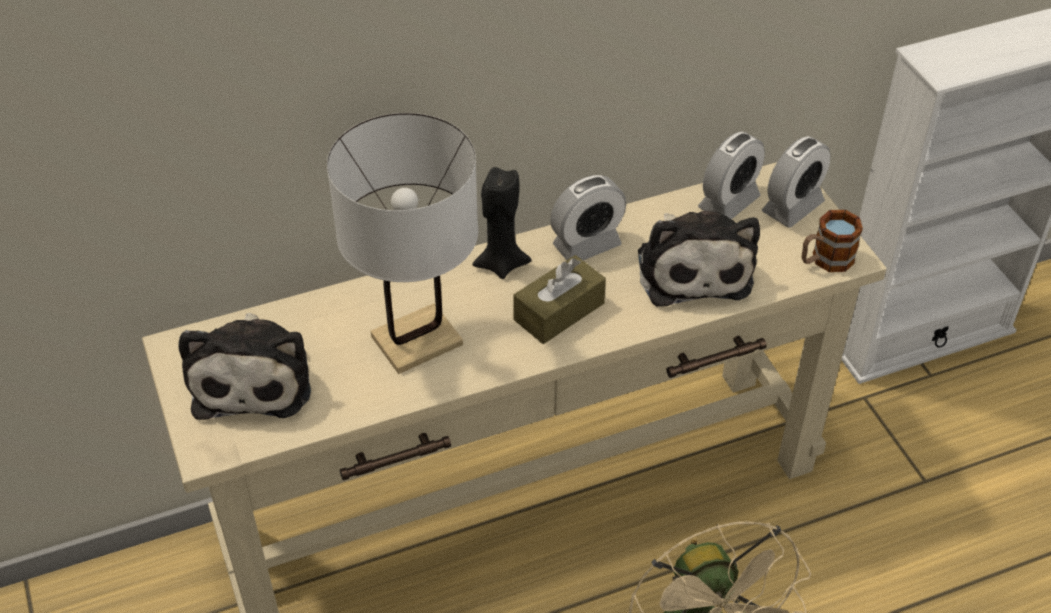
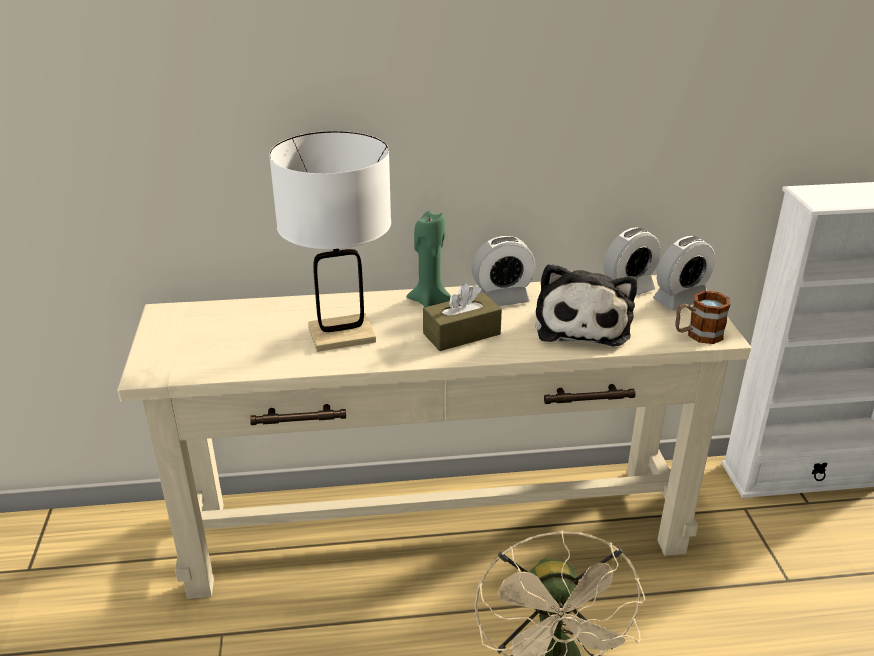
camera: 15 degrees right, 15 degrees down
(253, 377) = (208, 337): plush toy -> none
(501, 264) = (429, 301): black candle -> green candle

